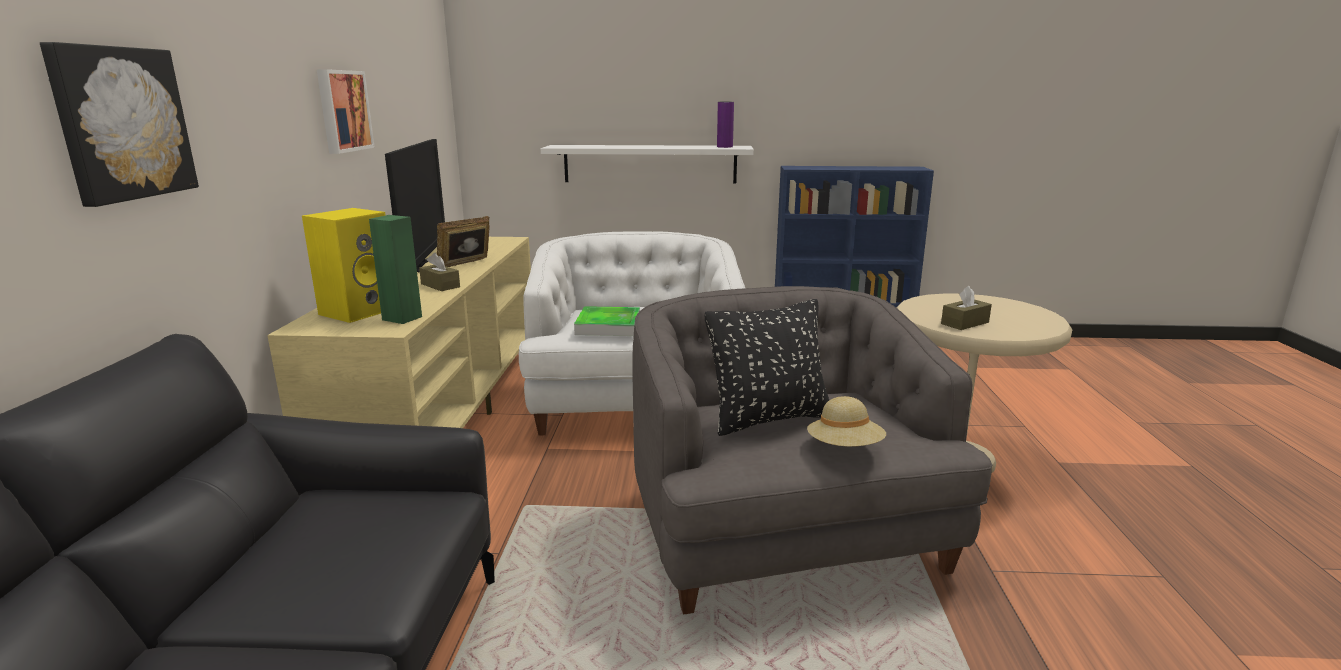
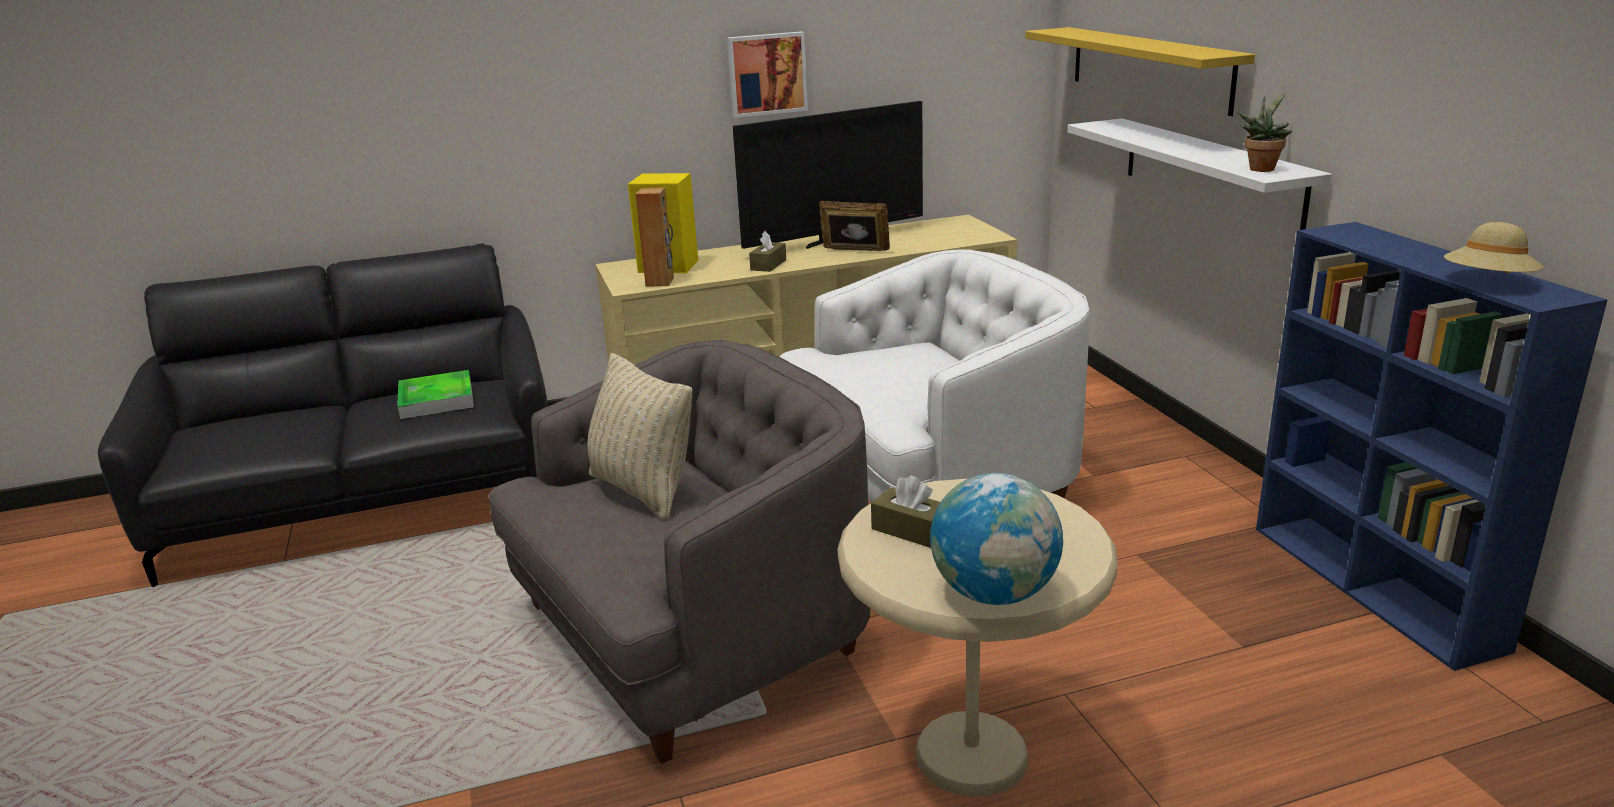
camera: 70 degrees right, 5 degrees up
(121, 123) = (477, 99): picture -> none
(402, 318) = (660, 282): green speaker -> brown speaker
(574, 106) = (1148, 68): none -> yellow shelf
(608, 326) = (855, 365): tray -> tray (436, 399)
(724, 147) = (1261, 168): purple vase -> potted plant
(768, 419) = (643, 490): black pillow -> beige pillow
(844, 448) = (586, 536): beige hat -> beige hat (1488, 282)
(1042, 319) = (994, 593): none -> globe

